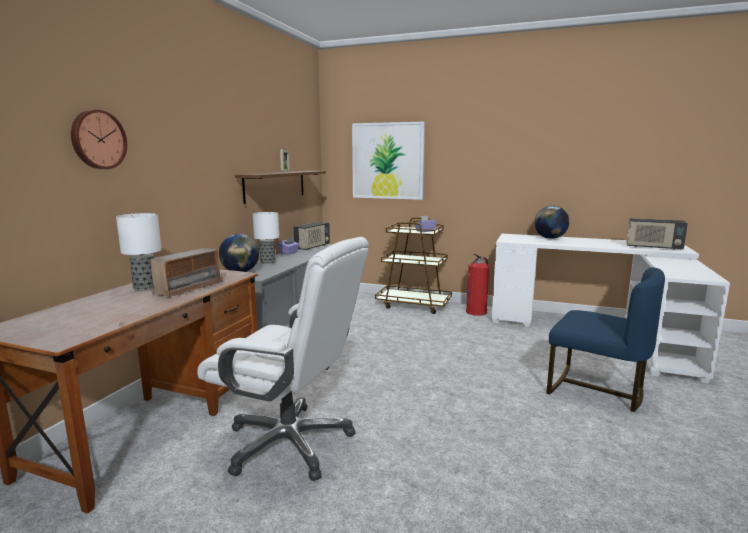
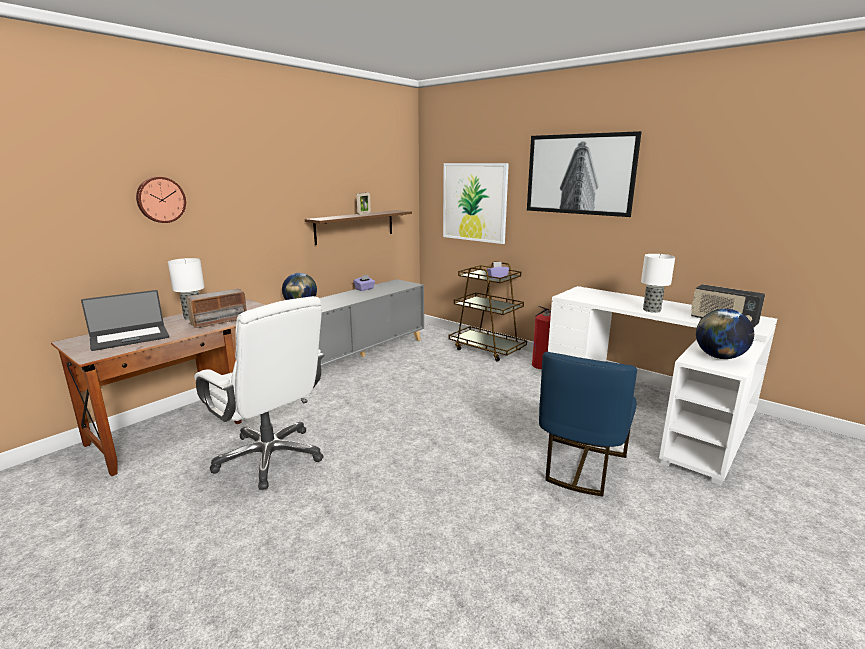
camera: 20 degrees right, 5 degrees up
(89, 316) = (130, 338): none -> laptop
(268, 262) = (334, 298): table lamp -> table lamp (652, 310)
(312, 247) = (392, 284): radio -> none
(499, 130) = (579, 174): none -> picture
(550, 238) = (619, 297): globe -> globe (719, 357)
(596, 389) = (580, 466): blue chair -> blue chair turned 60 degrees clockwise

